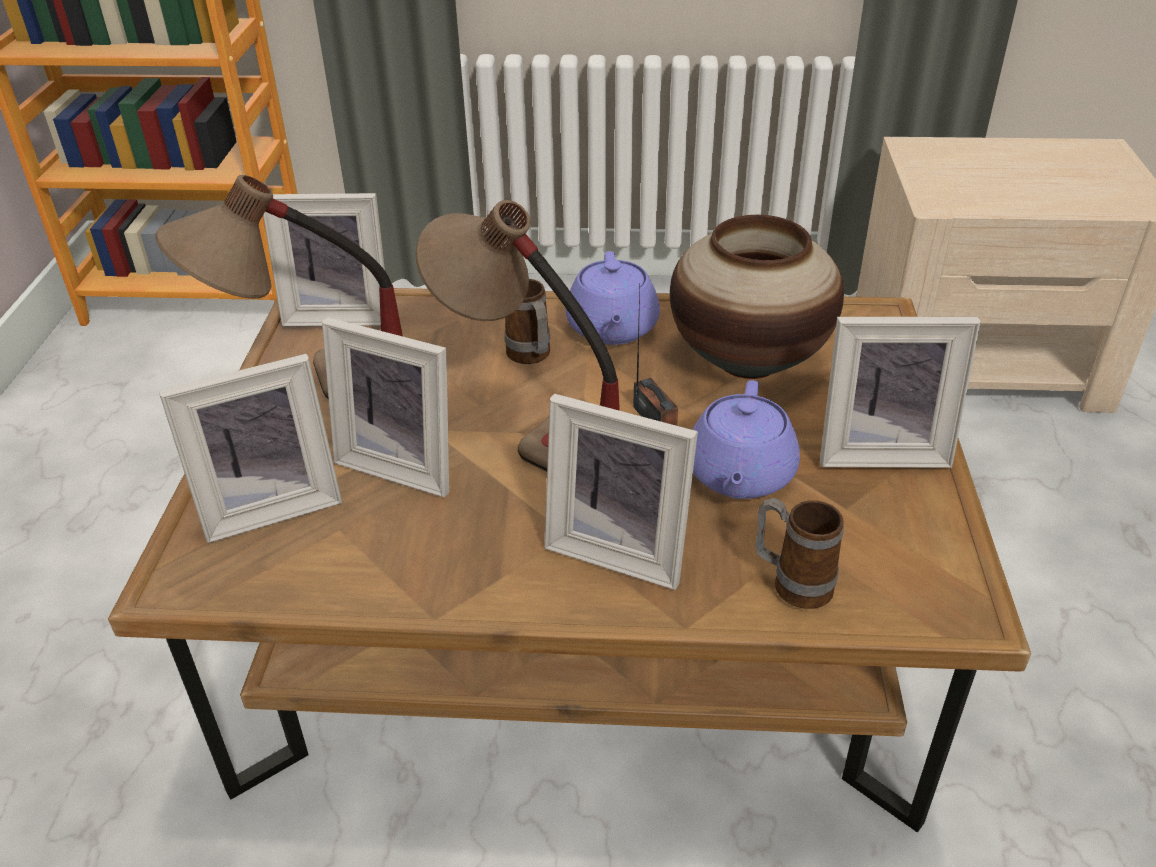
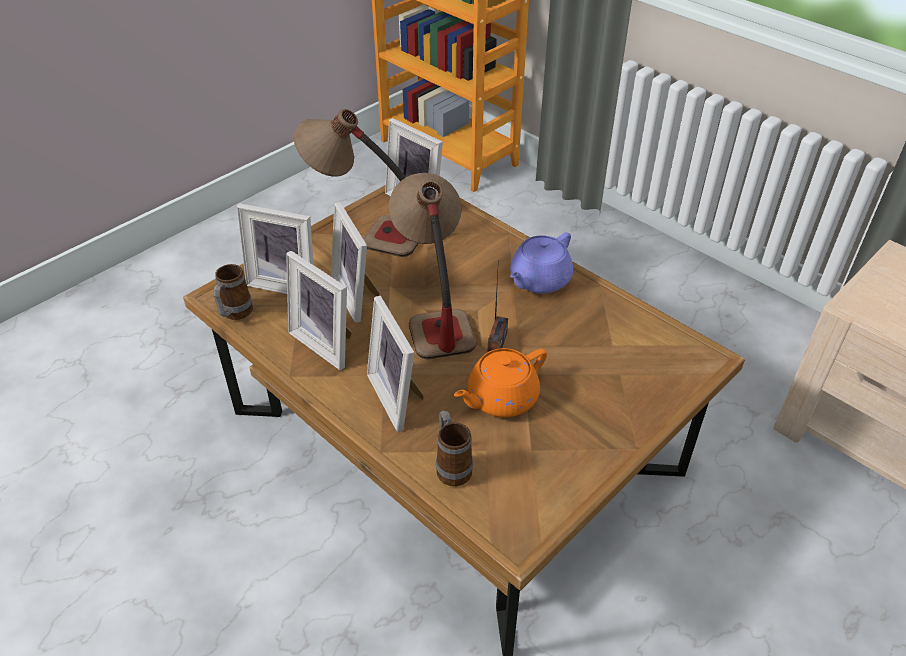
camera: 40 degrees right, 5 degrees up
(531, 357) = (479, 274): mug -> mug (234, 315)
(740, 475) = (500, 398): purple teapot -> orange teapot
(748, 362) = (589, 341): vase -> none
(880, 450) = (592, 432): picture frame -> picture frame (327, 342)

